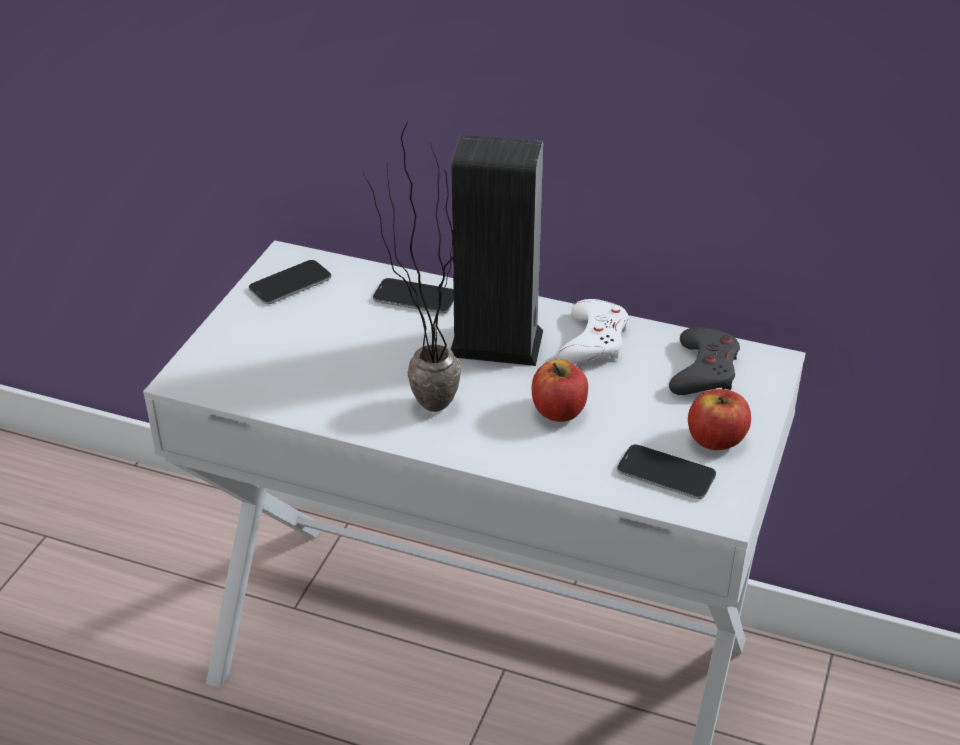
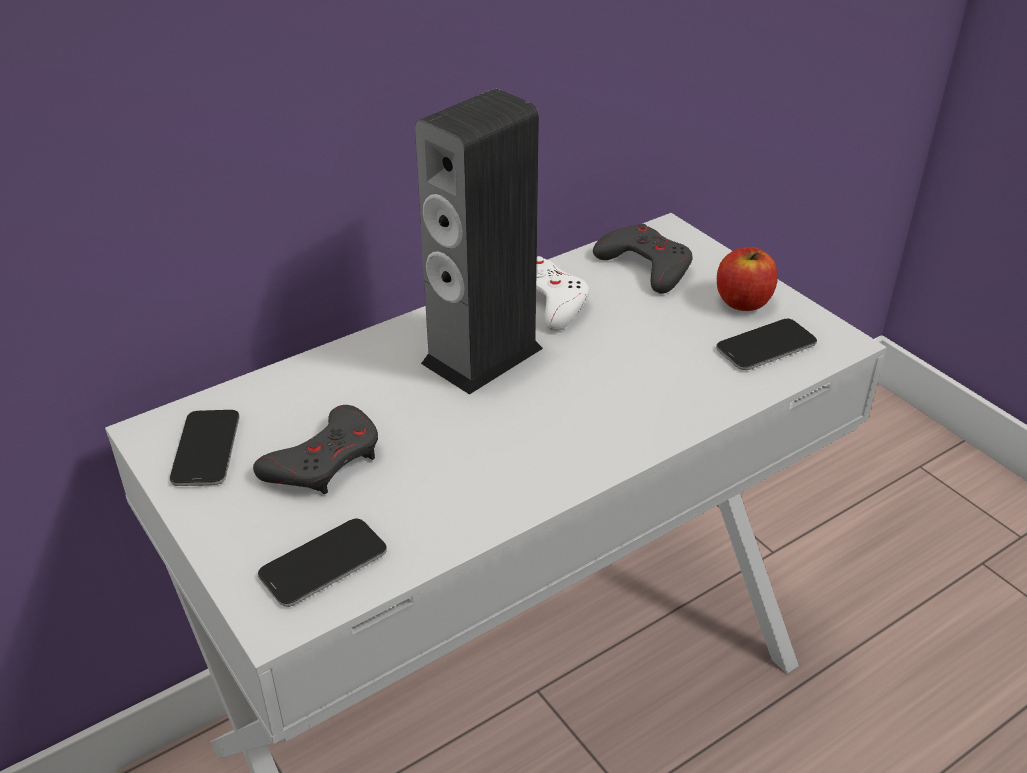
camera: 55 degrees left, 0 degrees up
(324, 331) = (324, 460): none -> grey game controller
(415, 298) = (347, 373): phone -> phone (323, 564)
(418, 402) = (522, 445): potted plant -> none
(559, 411) = (624, 365): apple -> none

